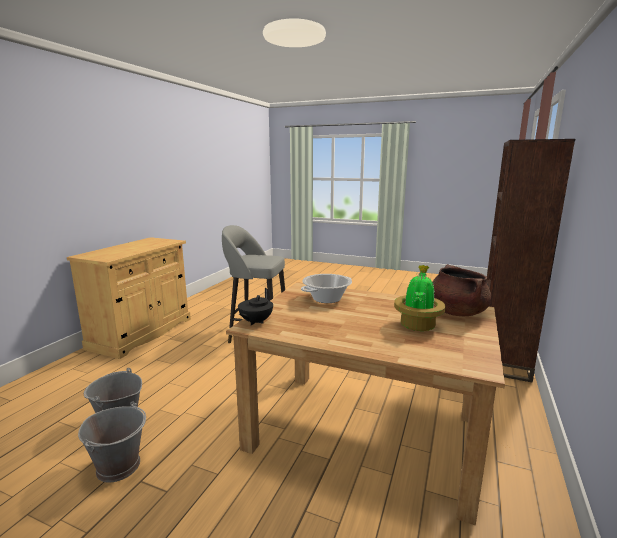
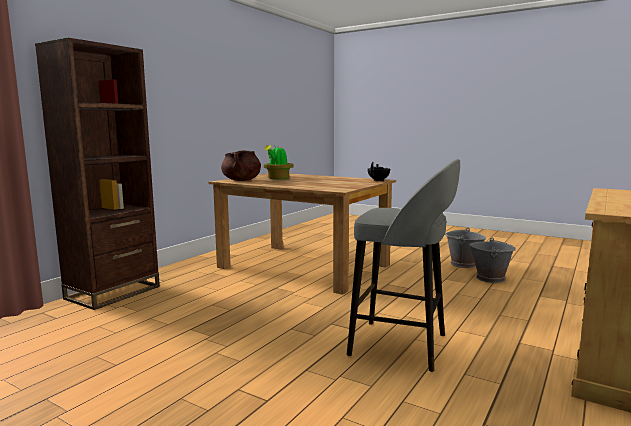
camera: 170 degrees left, 5 degrees down
(326, 299) = (324, 185): cooking pot -> none

